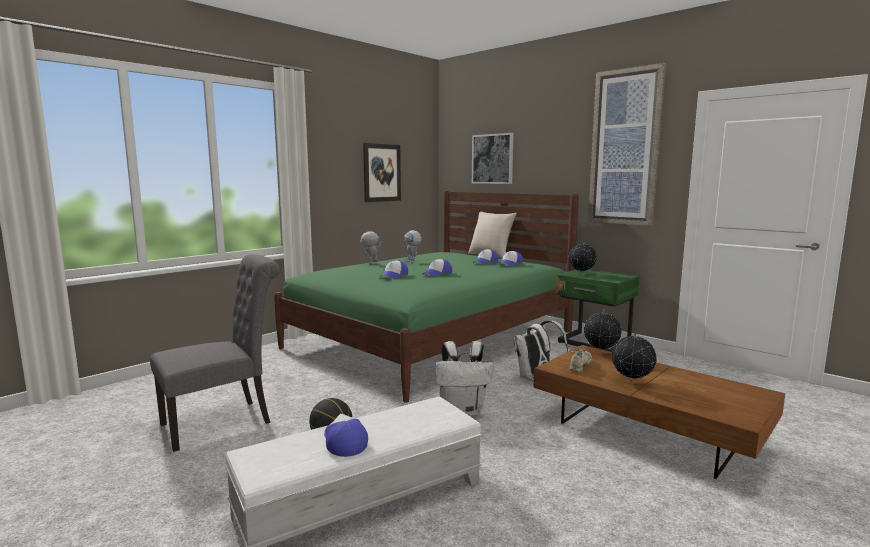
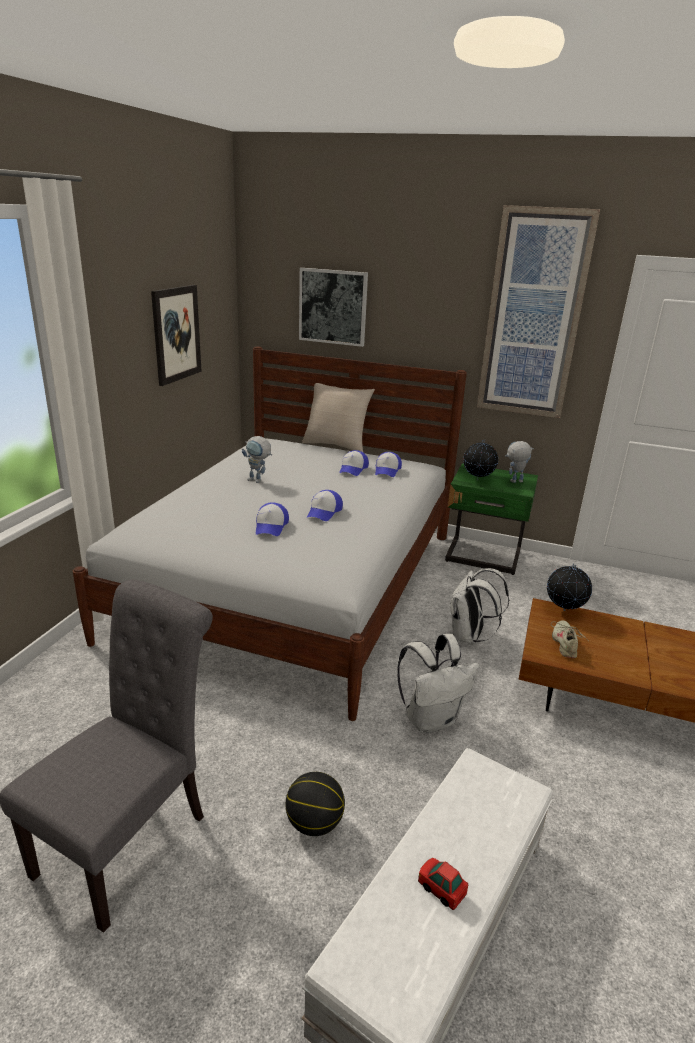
camera: 25 degrees left, 15 degrees up
(343, 441) = (441, 888): cap -> toy car
(370, 263) = (200, 492): toy robot -> toy robot (514, 482)
(431, 339) = (294, 583): green bed -> white bed
(631, 382) = (635, 663): globe -> none

